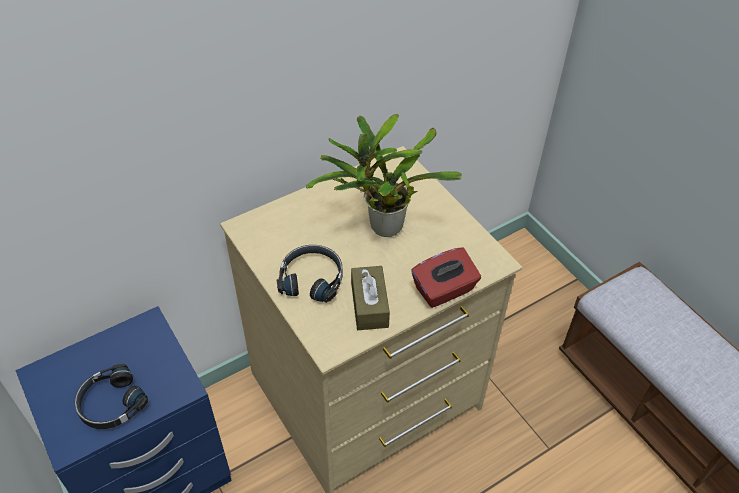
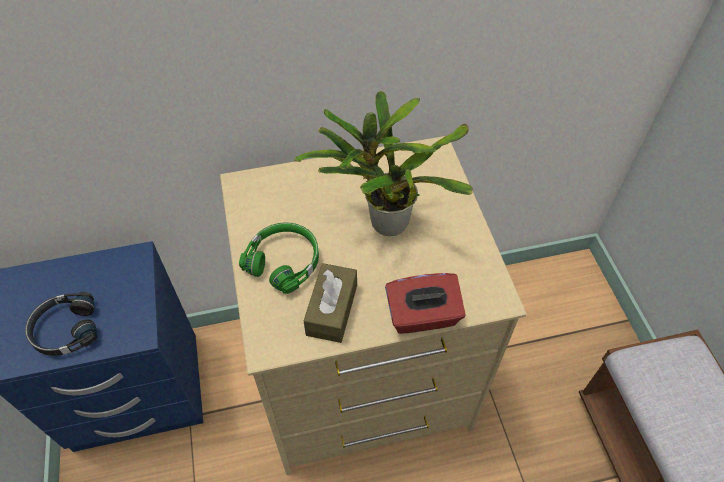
camera: 20 degrees right, 5 degrees up
(312, 278) = (284, 261): black headphones -> green headphones

